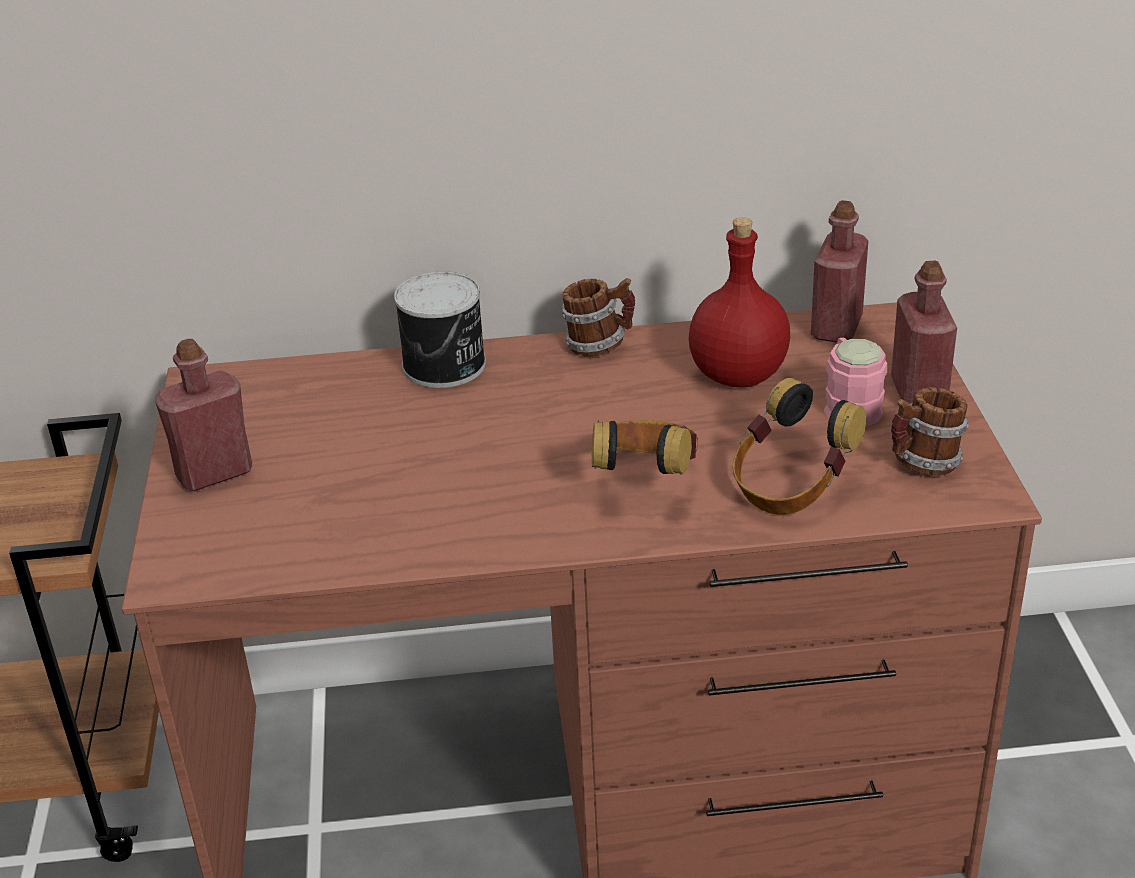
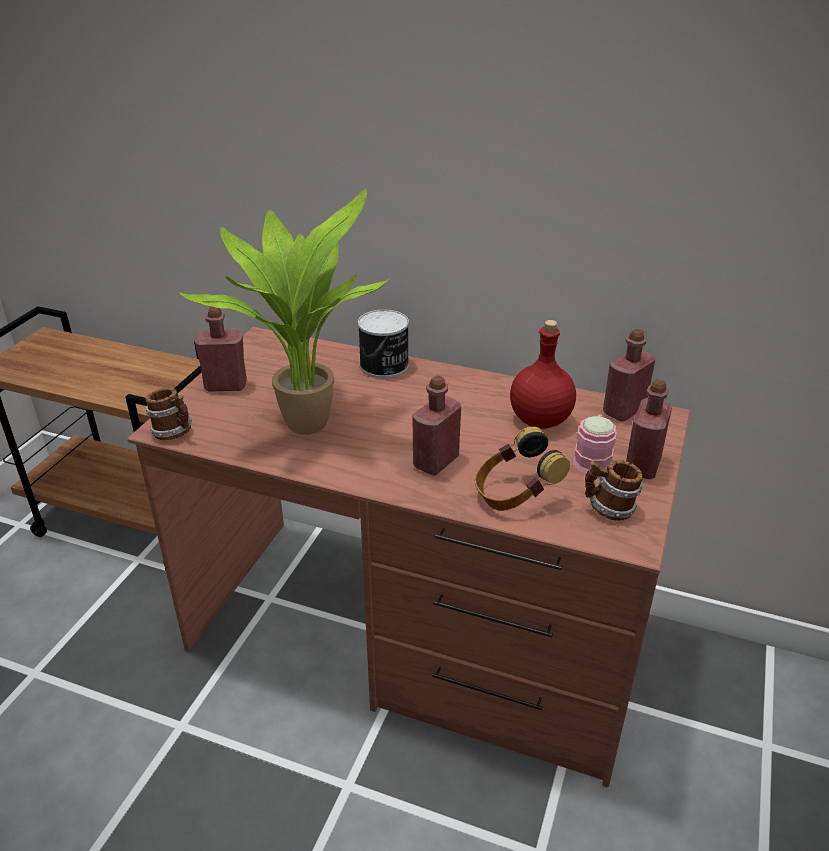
camera: 25 degrees right, 0 degrees up
(398, 486) = (305, 421): none -> potted plant
(599, 345) = (475, 379): mug -> mug (174, 433)
(645, 479) = (436, 462): headphones -> red bottle

